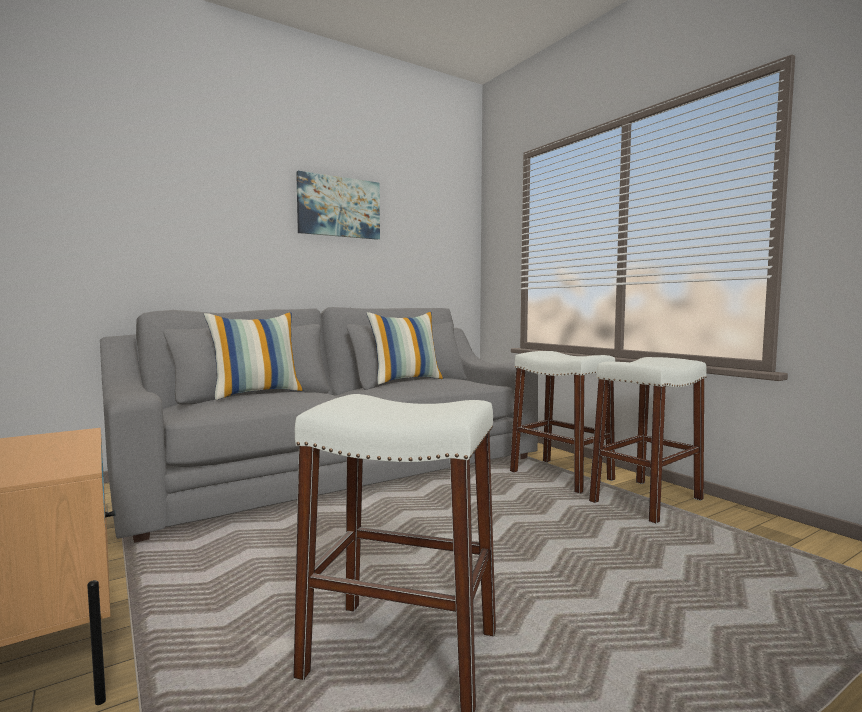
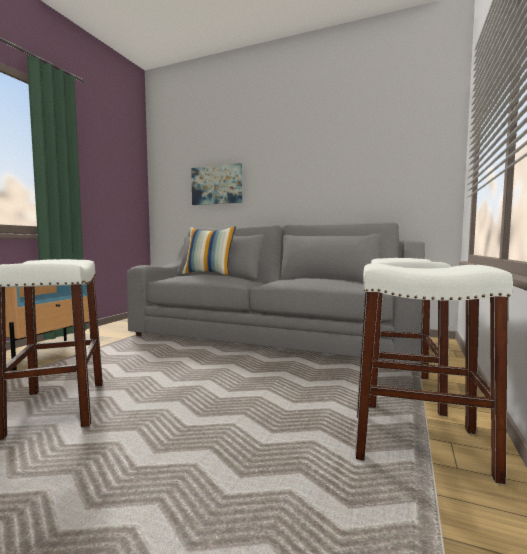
camera: 55 degrees right, 0 degrees up
(339, 207) = (315, 151): picture -> picture (217, 185)
(406, 380) = (308, 277): pillow -> none

